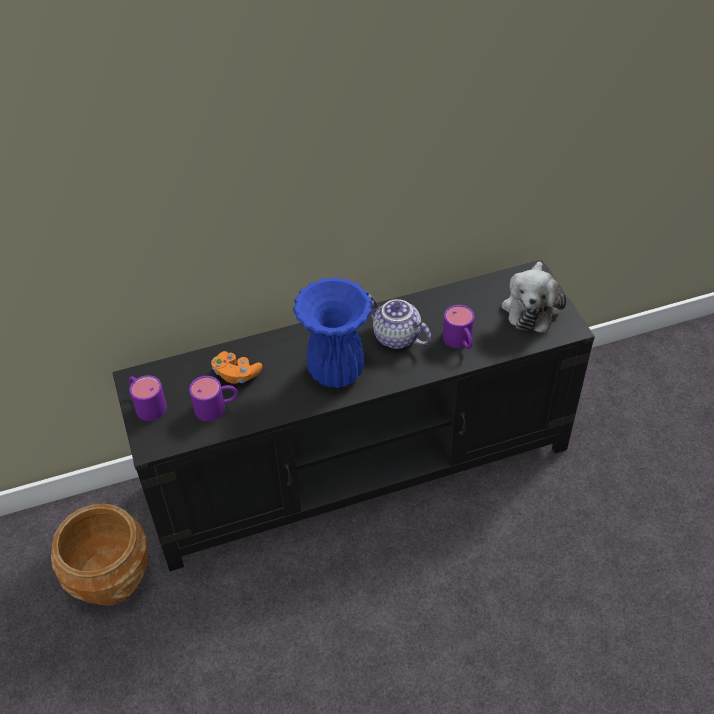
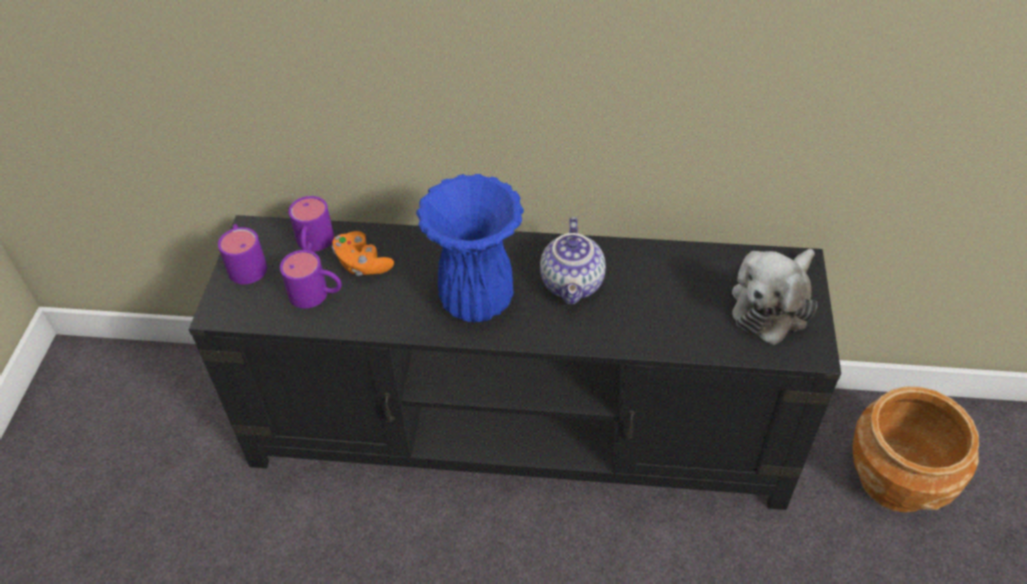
camera: 25 degrees right, 0 degrees up
(111, 578) = (189, 449): brown planter -> brown planter (897, 479)
(395, 337) = (573, 284): teapot -> teapot turned 150 degrees counterclockwise
(460, 342) = (652, 318): purple mug -> purple mug (313, 244)

